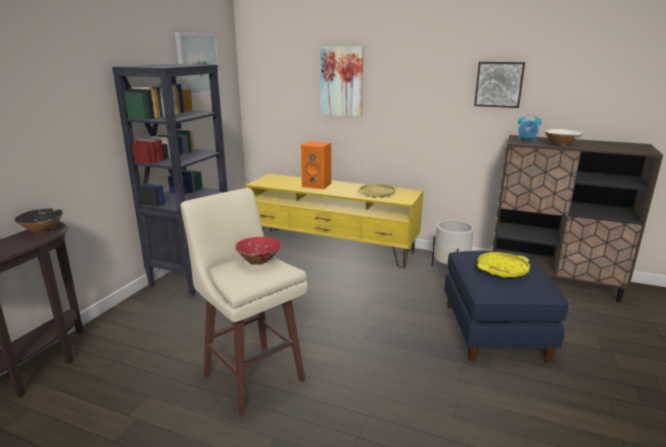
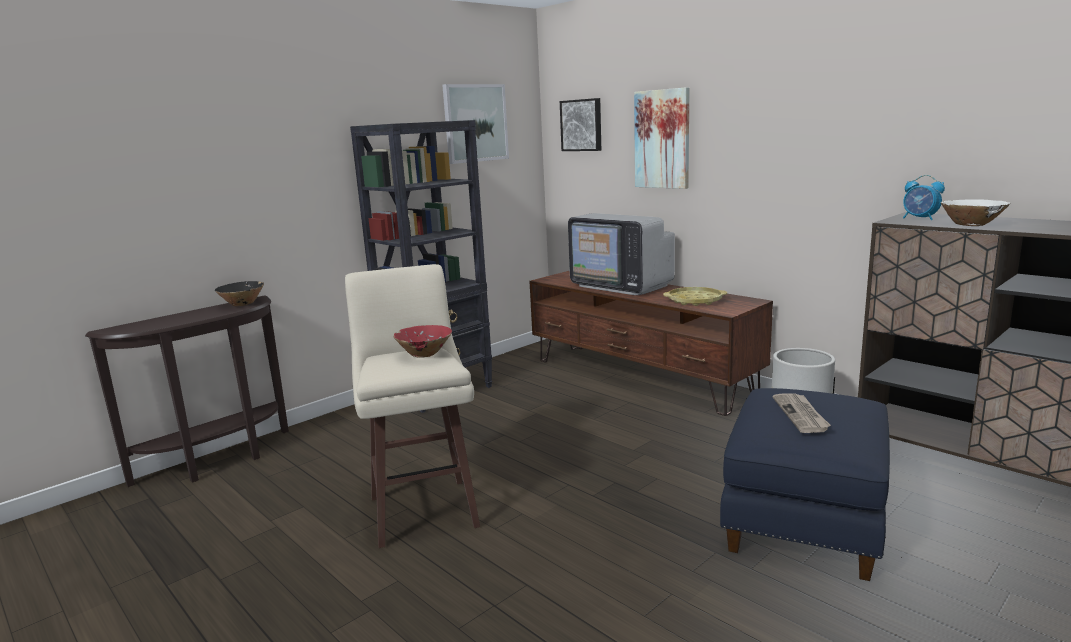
camera: 25 degrees right, 5 degrees down
(317, 185) = (621, 286): orange speaker -> television
(333, 246) = (641, 377): yellow tv stand -> brown tv stand
(499, 84) = (887, 130): picture -> picture (582, 125)
(502, 269) = (801, 415): yellow tray -> newspaper

